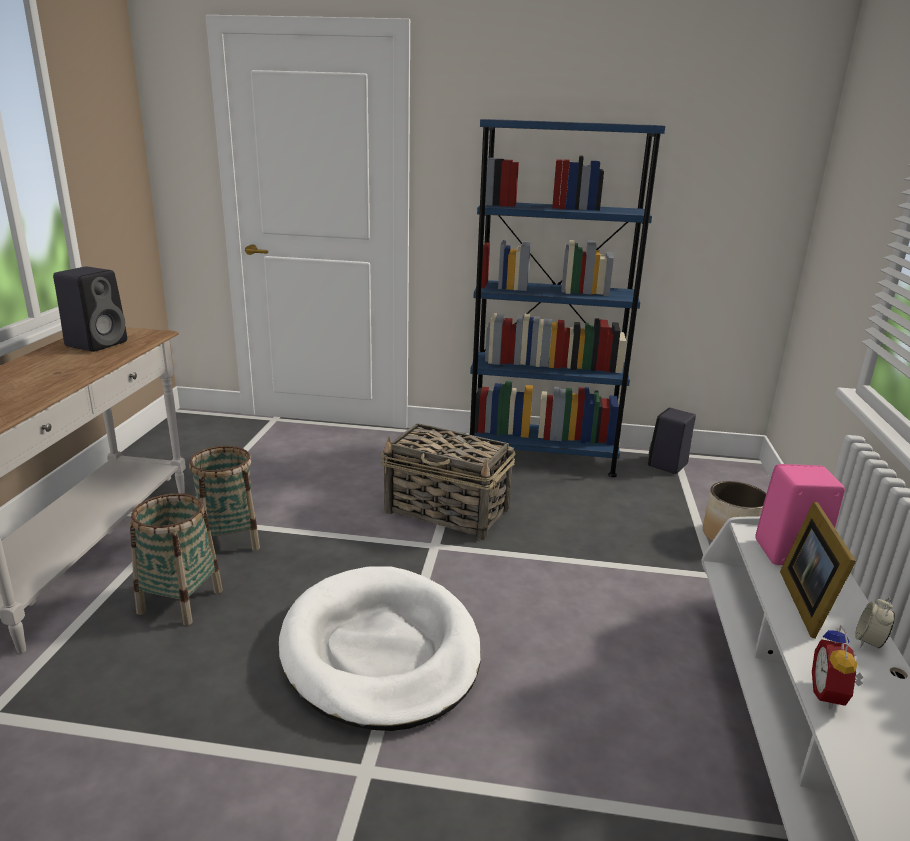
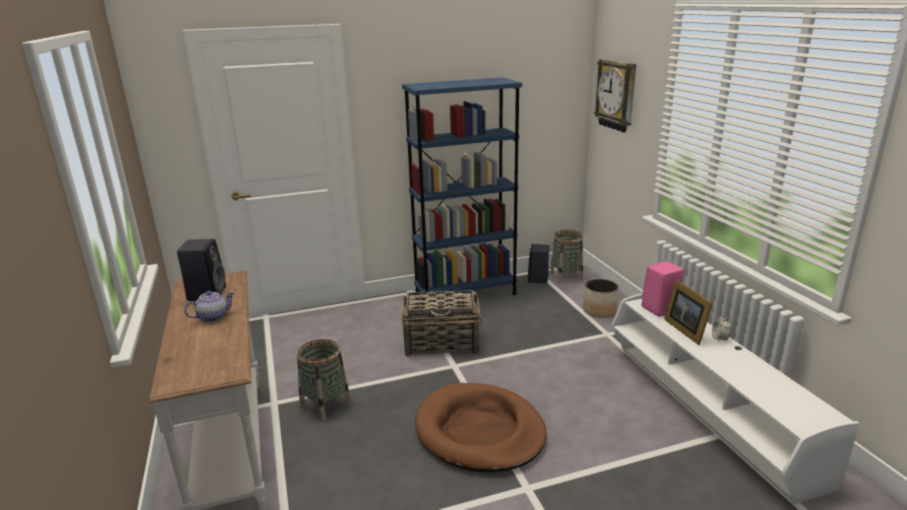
camera: 25 degrees left, 0 degrees up
(59, 367) = (213, 317): none -> teapot
(181, 601) = (335, 449): basket -> basket (566, 277)
(380, 651) = (479, 431): white dog bed -> brown dog bed
(830, 695) = (722, 366): alarm clock -> none
(852, 169) = (617, 95): none -> wall clock

